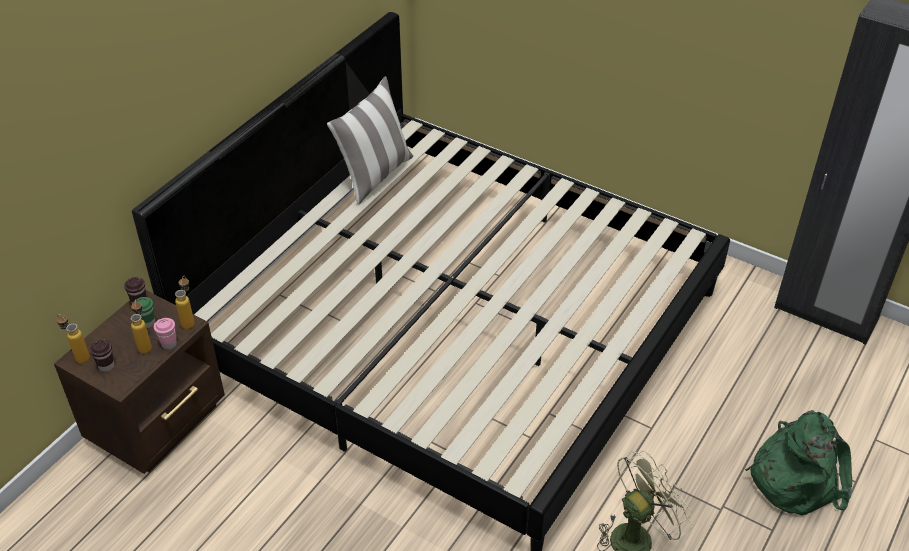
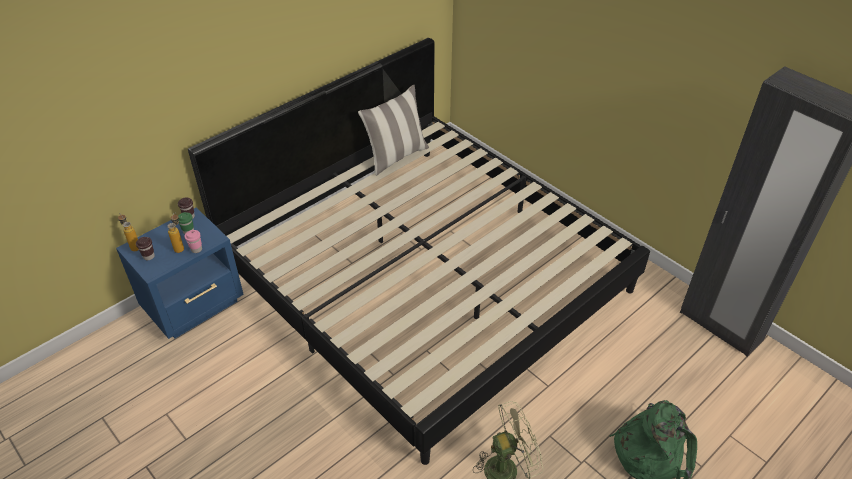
camera: 15 degrees right, 0 degrees up
(159, 422) = (195, 305): brown nightstand -> blue nightstand
(189, 320) = (217, 235): bottle -> none

